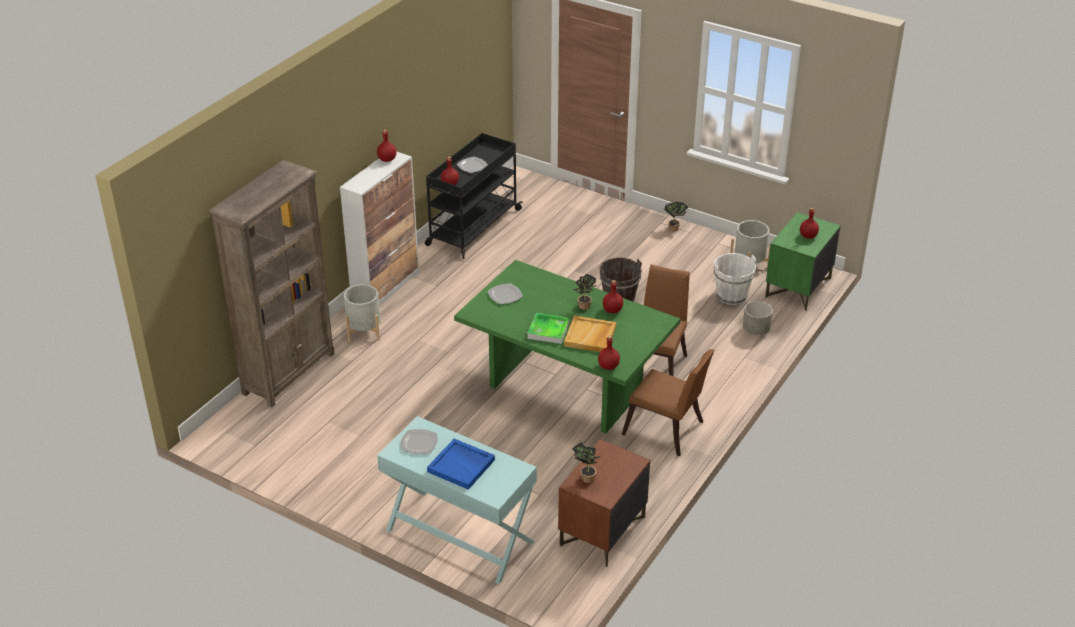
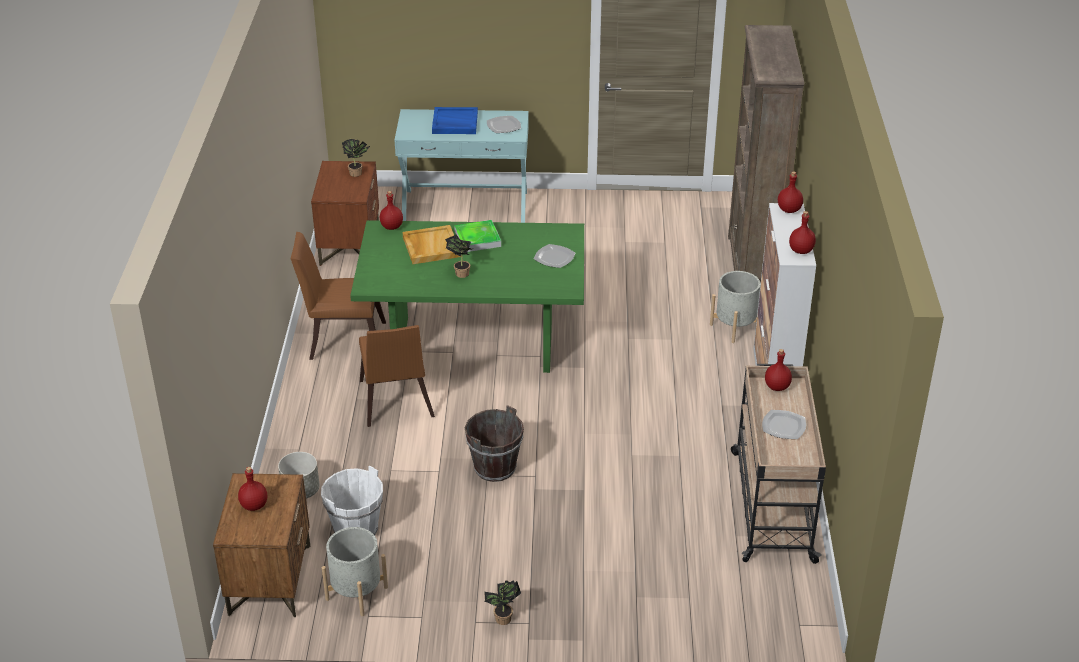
camera: 150 degrees right, 0 degrees up
(473, 228) = (772, 504): black cart -> beige cart
(612, 310) = (429, 279): red bottle -> red bottle (789, 210)
(798, 288) = (270, 579): green nightstand -> brown nightstand

